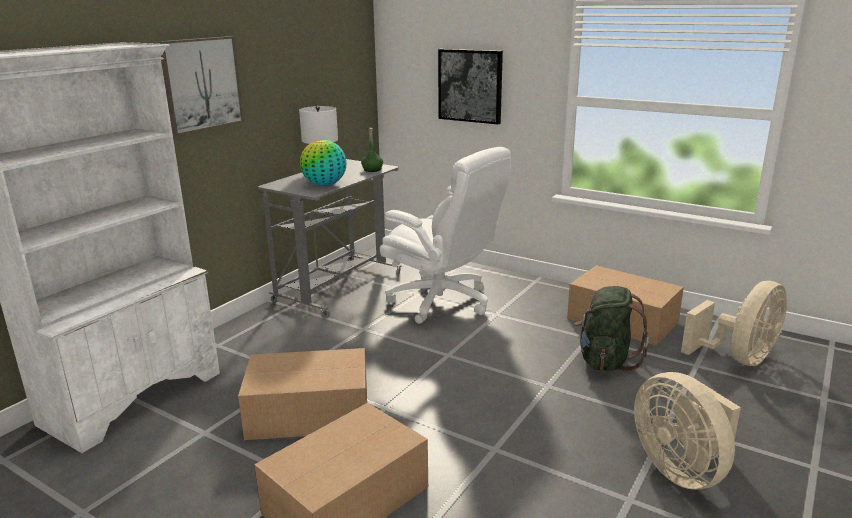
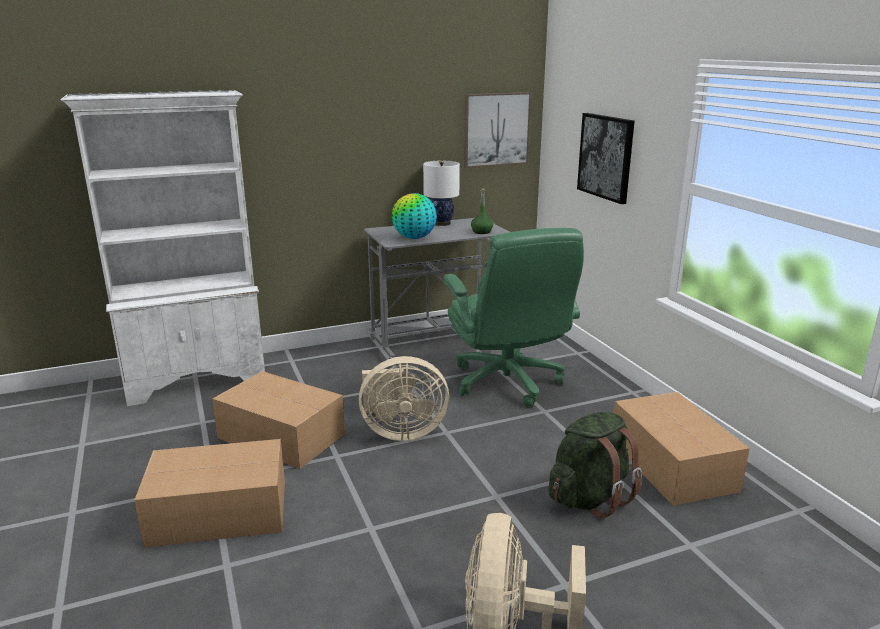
camera: 35 degrees right, 0 degrees up
(201, 84) = (314, 129): picture -> picture (496, 129)
(443, 304) = (507, 385): white office chair -> green office chair
(739, 358) = (760, 561): beige fan -> beige fan (400, 432)

